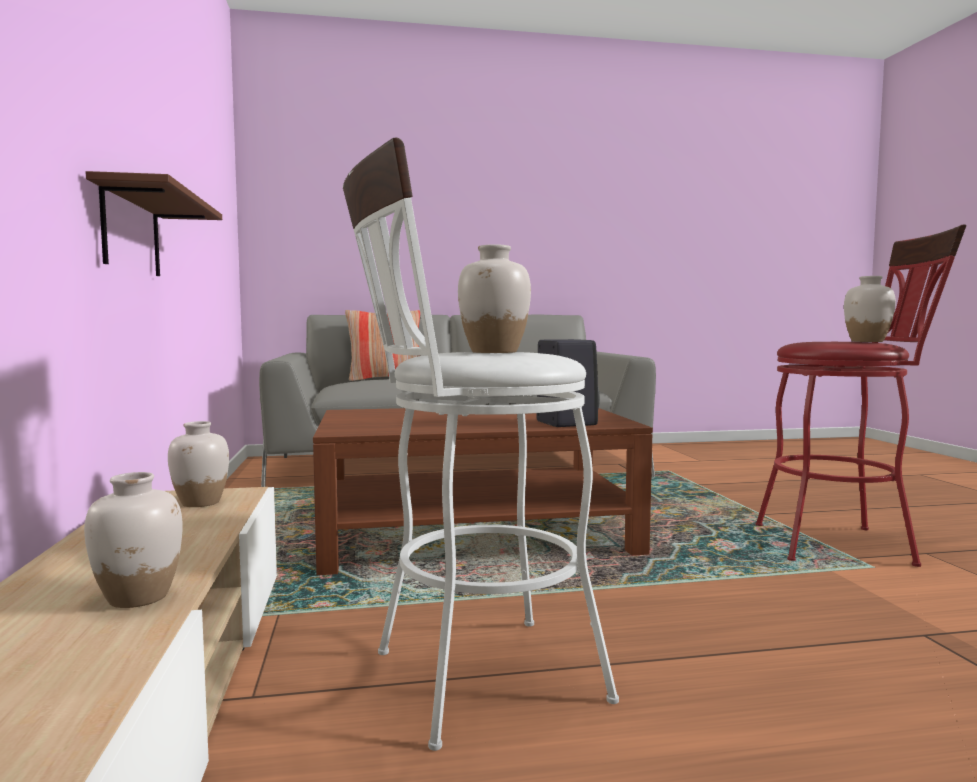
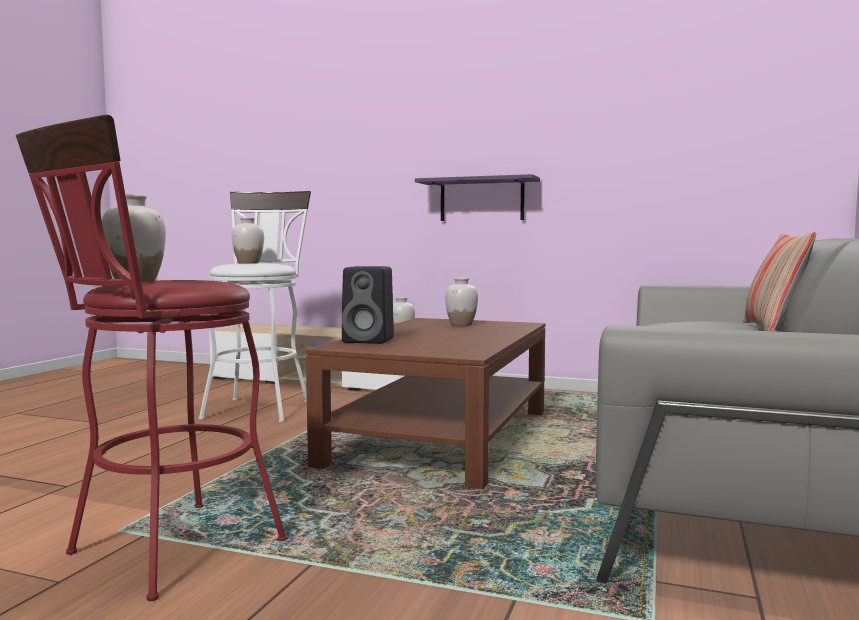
camera: 120 degrees right, 0 degrees up
(131, 233) = (481, 200): brown shelf -> purple shelf
(139, 597) = (296, 331): white vase -> white vase (461, 325)

